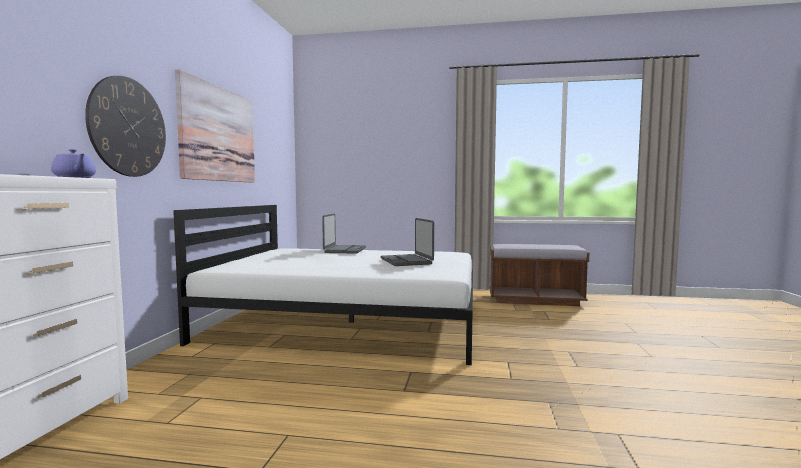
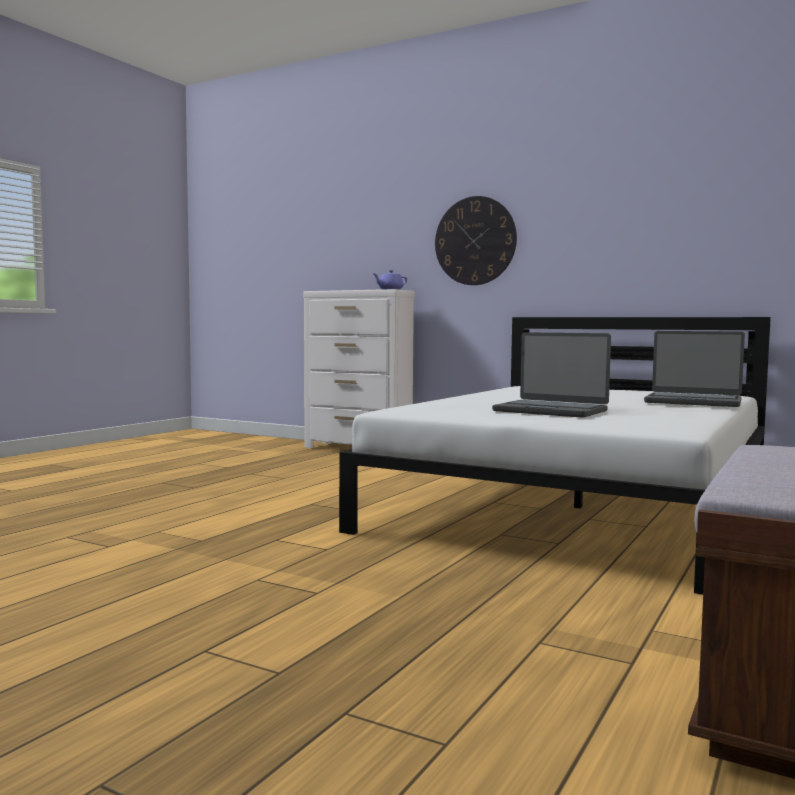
camera: 110 degrees right, 0 degrees up
(218, 134) = (617, 219): picture -> none
(407, 261) = (551, 411): laptop -> laptop turned 150 degrees counterclockwise

